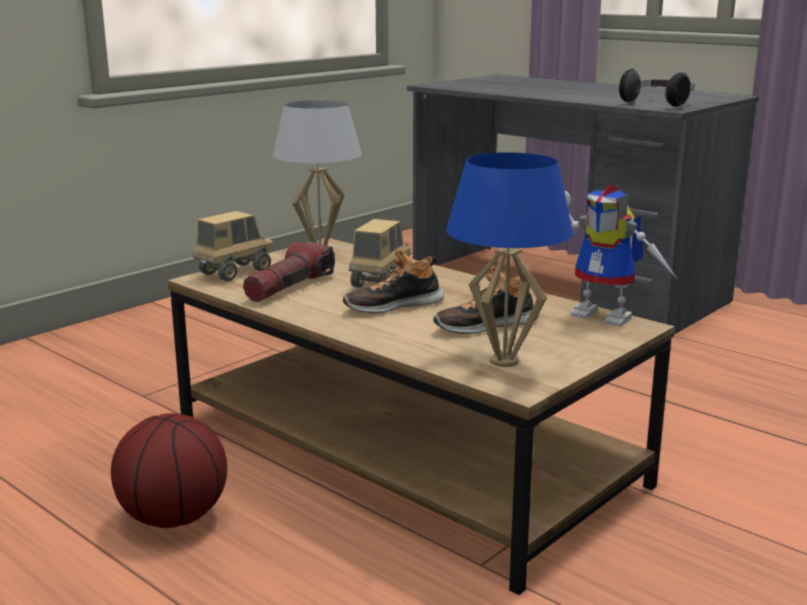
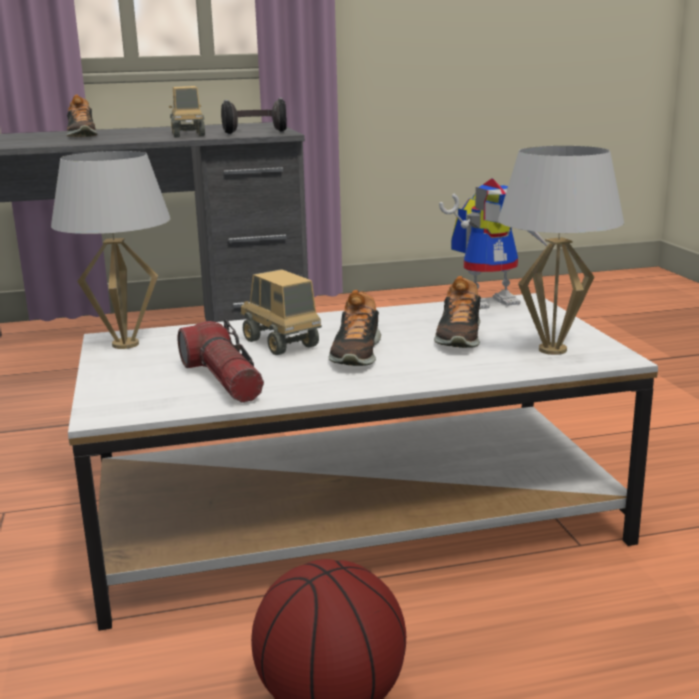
camera: 55 degrees left, 0 degrees up
(235, 272) = (119, 393): toy truck -> toy truck (188, 135)
(404, 452) = (353, 515): brown coffee table -> white coffee table
(503, 361) = (553, 350): blue table lamp -> white table lamp
(544, 86) = (82, 135): none -> shoe

